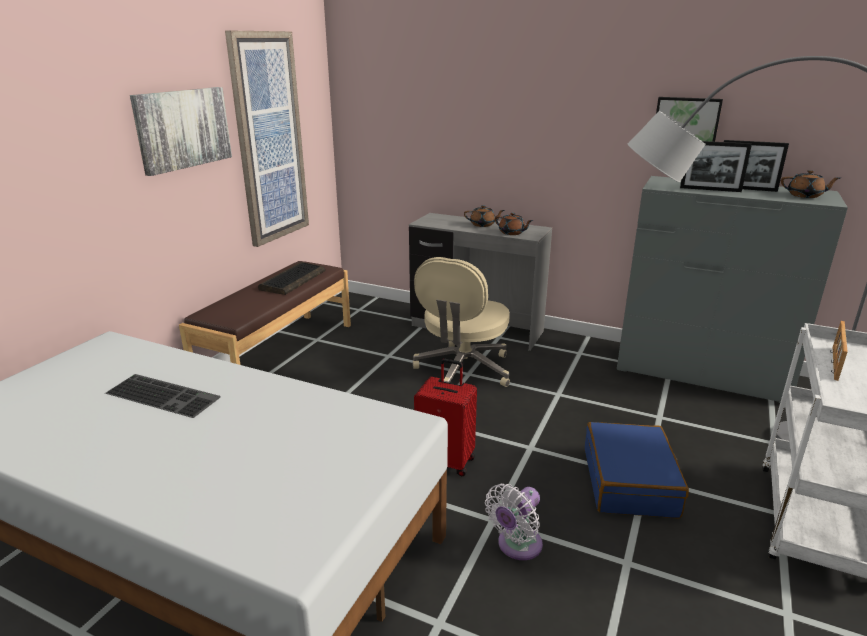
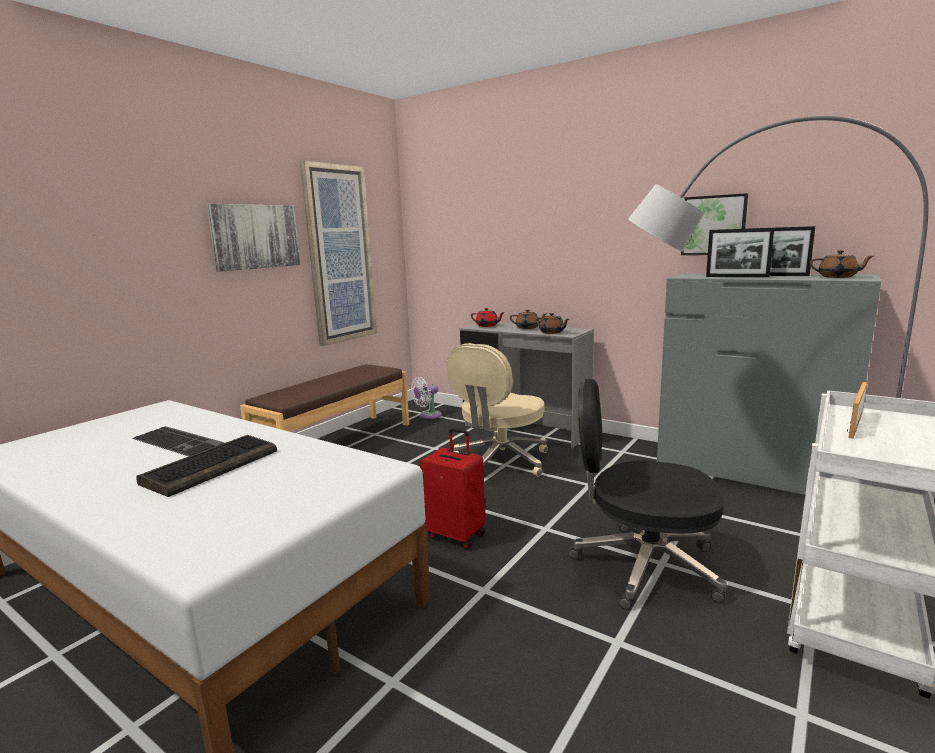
camera: 10 degrees right, 10 degrees down
(293, 280) = (352, 376): keyboard -> keyboard (212, 466)
(437, 220) = (487, 325): none -> red teapot
(516, 546) = (500, 616): white fan -> white fan (428, 416)
(630, 482) = (643, 565): blue suitcase -> black office chair

